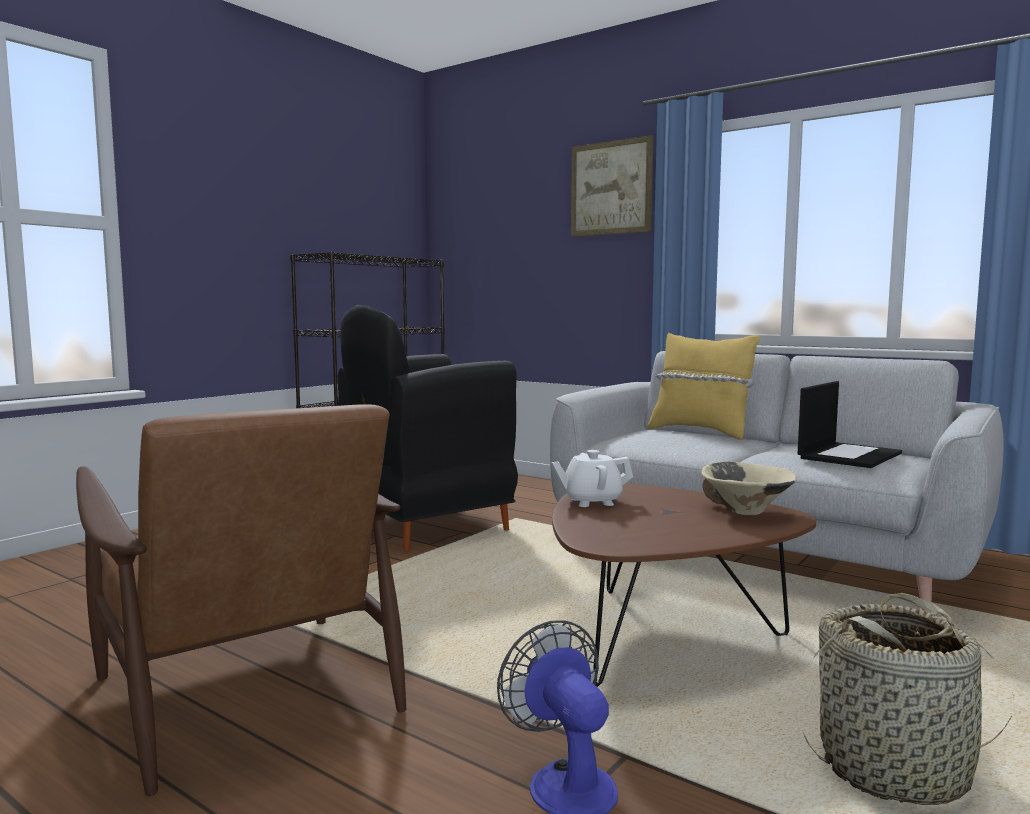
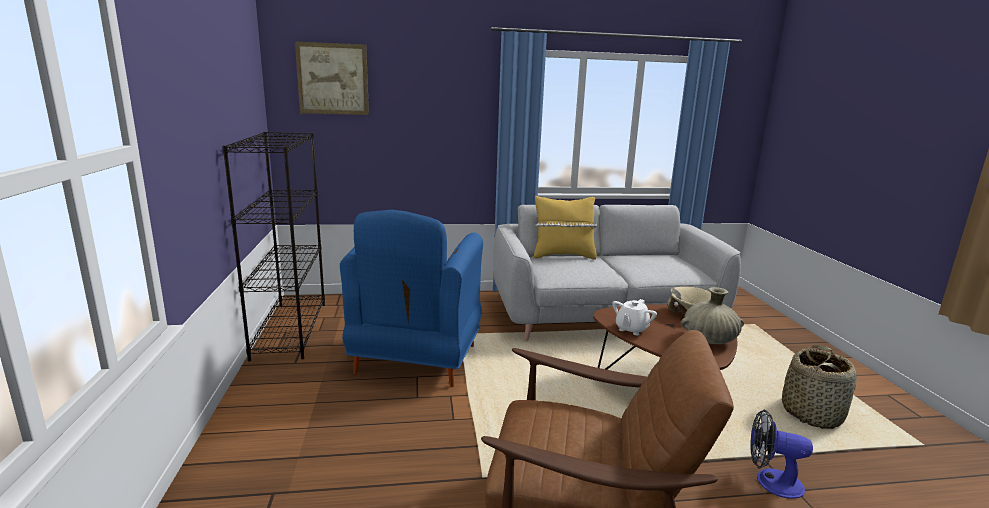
camera: 45 degrees left, 10 degrees up
(423, 525) = (415, 361): black armchair -> blue armchair
(611, 188) = (456, 84): picture -> picture (333, 79)
(679, 533) = (709, 340): none -> beige vase
(849, 455) = (663, 263): laptop -> none

